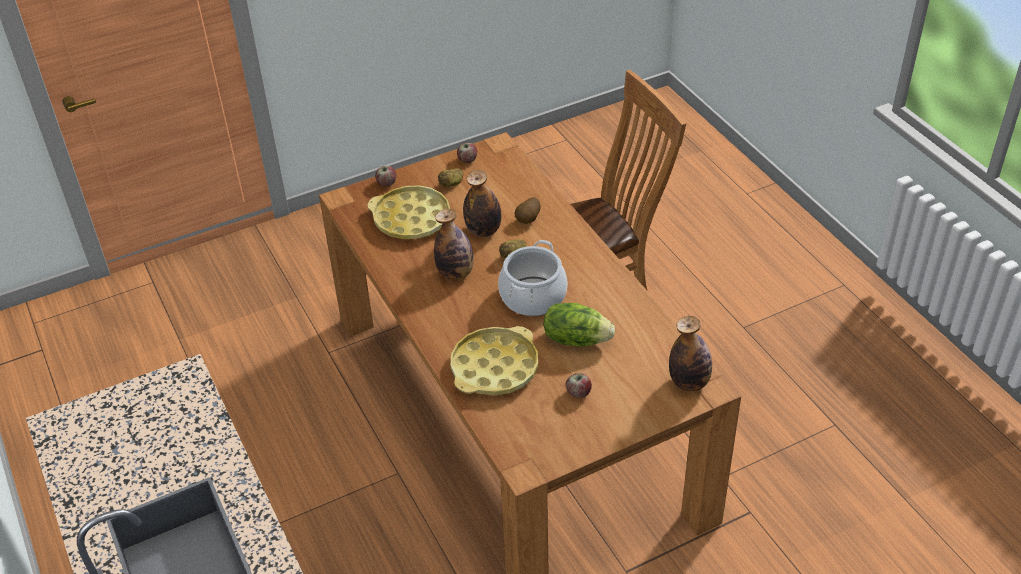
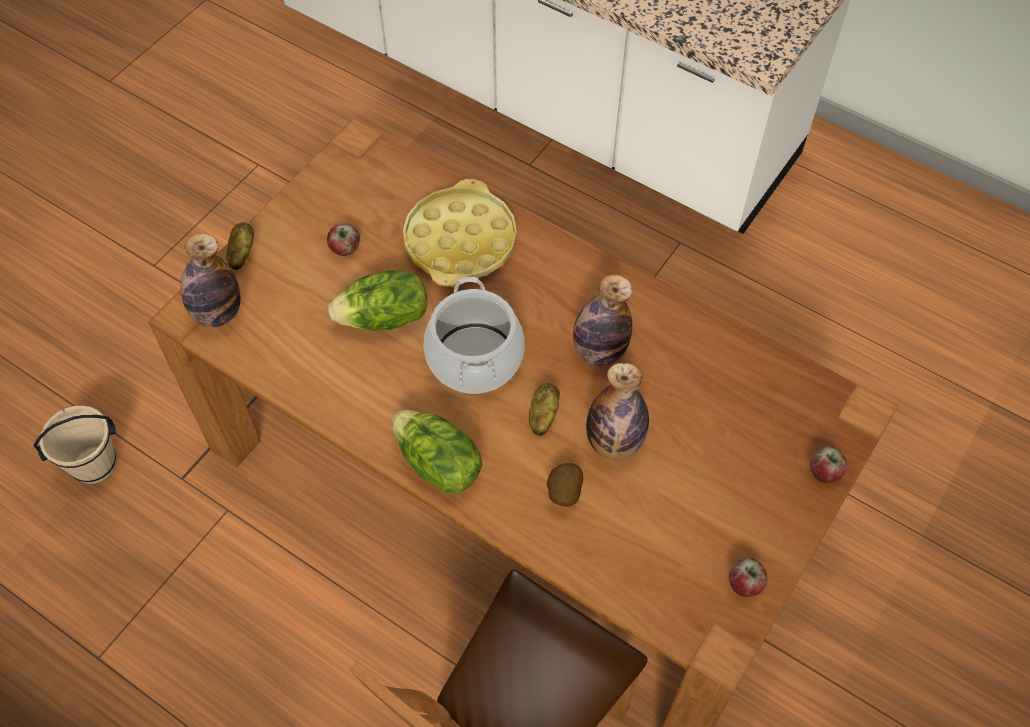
camera: 150 degrees right, 15 degrees up
(412, 219) = (730, 419): yellow tray -> none
(452, 184) = (728, 516): potato -> potato (241, 253)
(589, 254) = (437, 465): none -> lettuce
(817, 548) = (94, 465): none -> beige bucket

